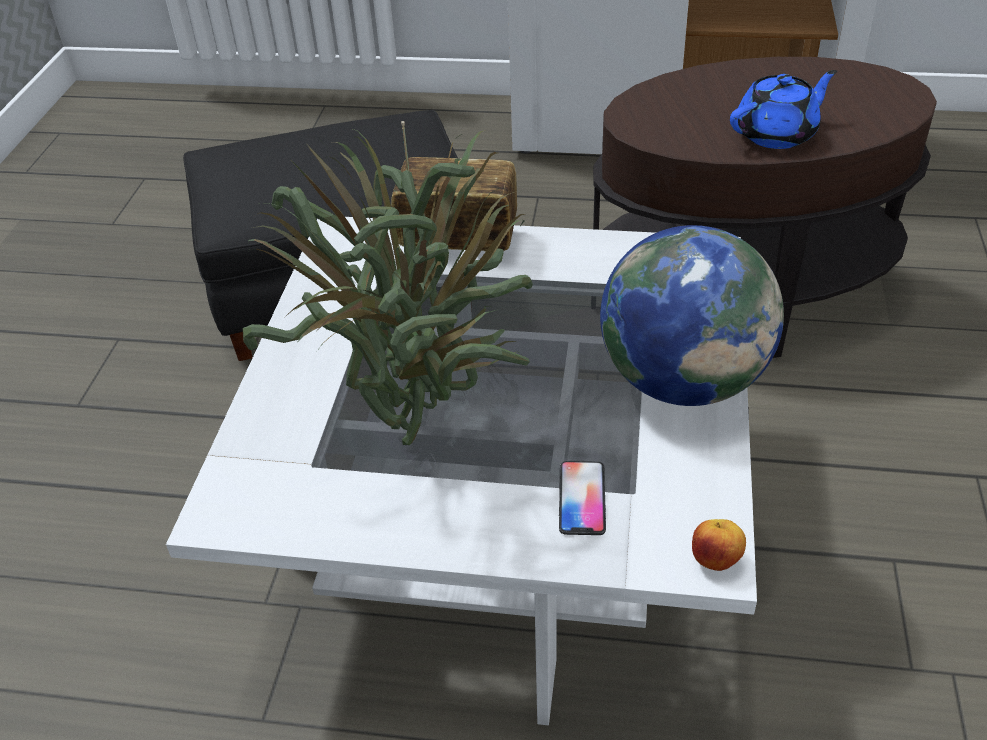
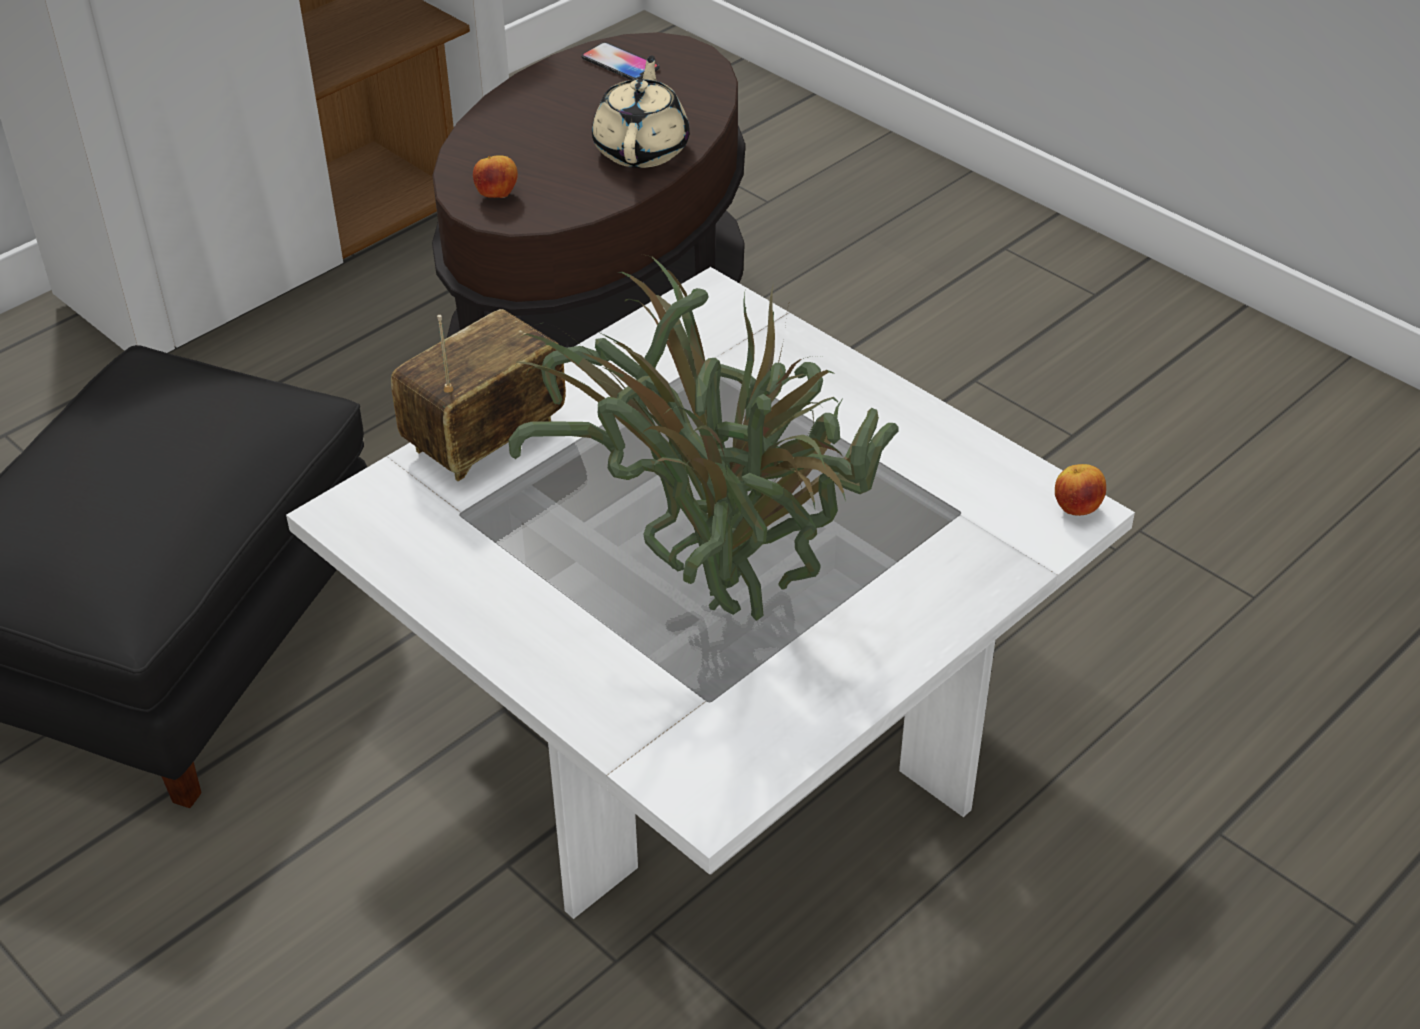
camera: 55 degrees left, 0 degrees up
(582, 499) = (937, 545): phone -> phone (620, 64)
(647, 113) = (497, 195): none -> apple
(683, 381) = (860, 409): globe -> none
(777, 134) = (642, 149): blue teapot -> beige teapot

